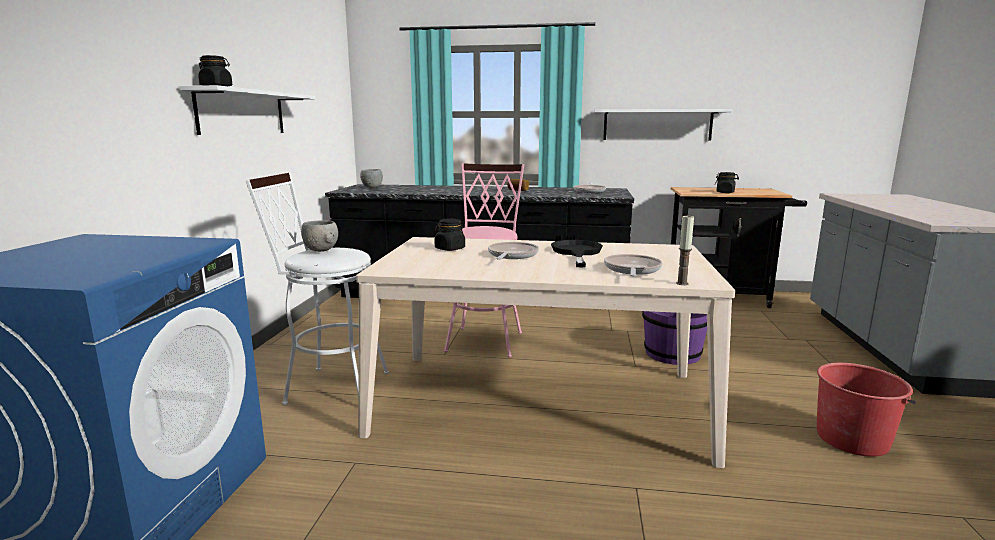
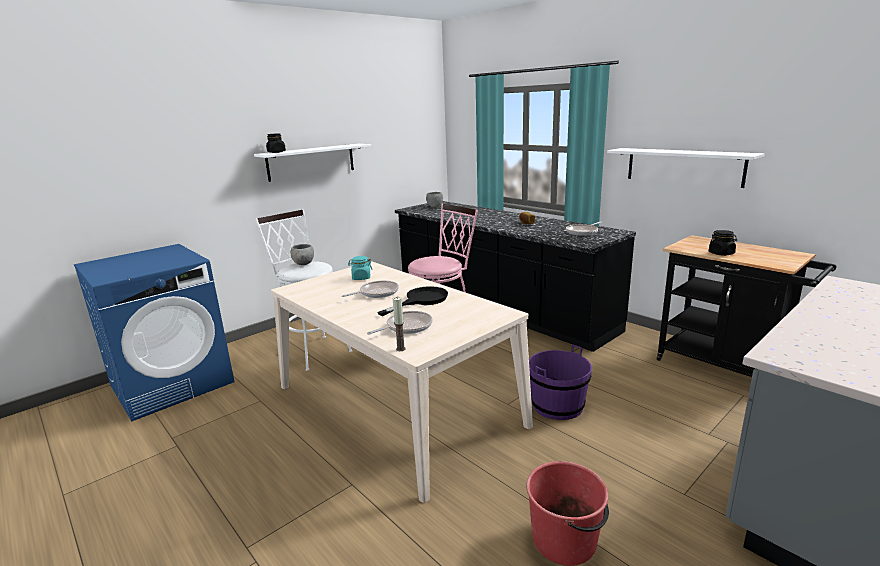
camera: 40 degrees right, 5 degrees up
(449, 249) = (361, 278): black jar -> turquoise jar

